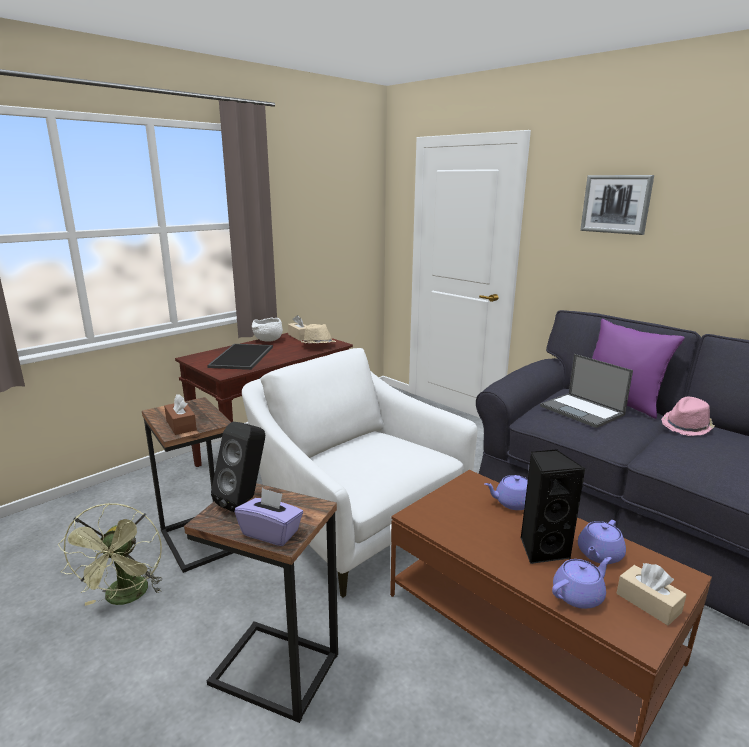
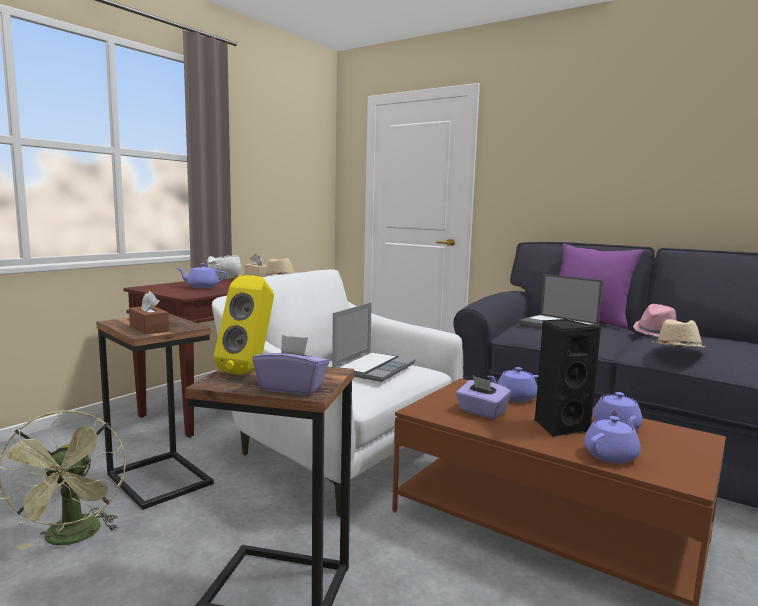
camera: 10 degrees left, 10 degrees down
(243, 357) = (202, 287): tray -> purple teapot
(245, 500) = (250, 370): black speaker -> yellow speaker
(386, 456) = (373, 368): none -> laptop
(472, 522) = (481, 412): none -> purple tissue box
(616, 204) = (564, 143): picture -> none
(648, 603) = (679, 456): beige tissue box -> none
(694, 462) = (677, 350): none -> beige hat

